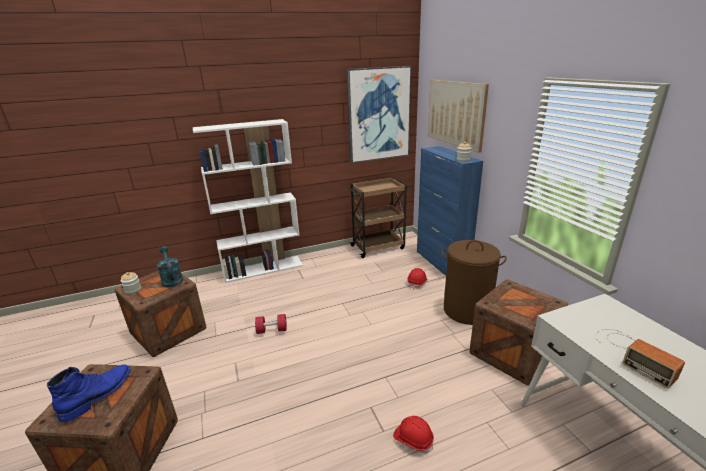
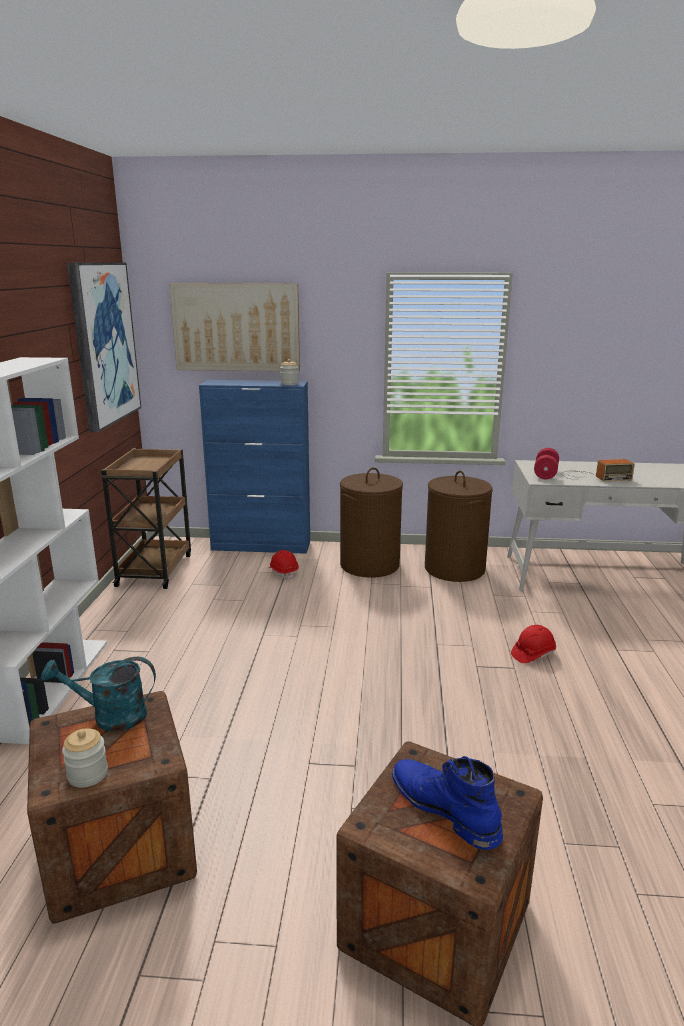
camera: 65 degrees left, 5 degrees down
(272, 330) = (261, 710): red dumbbell -> red dumbbell (545, 473)
(512, 353) = (454, 569): crate -> brown laundry basket

